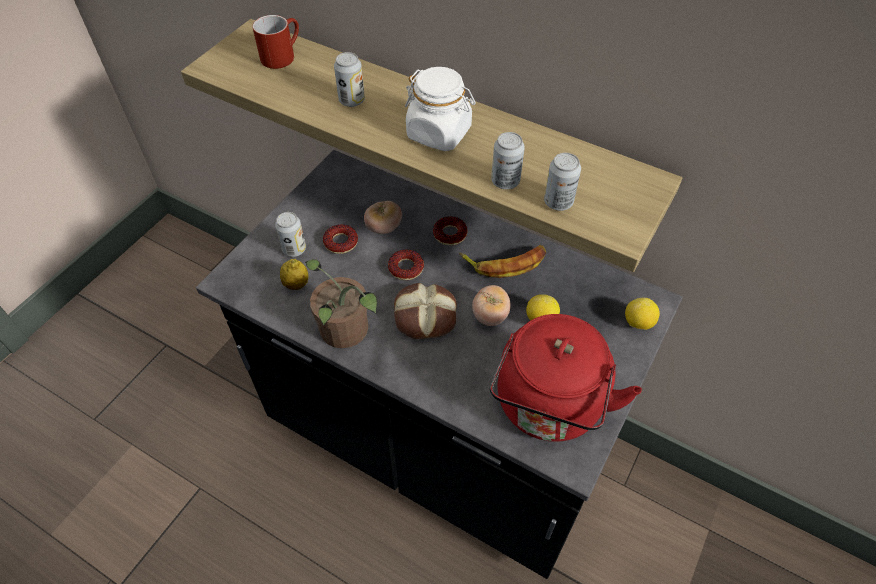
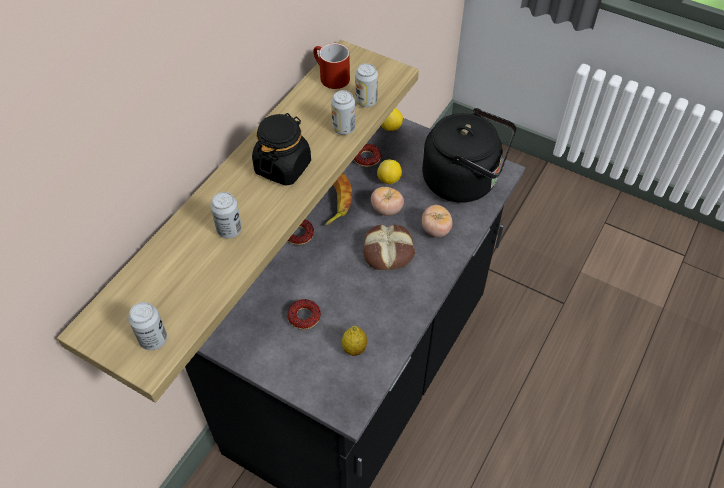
camera: 90 degrees left, 0 degrees up
(282, 55) = (141, 296): red mug -> red mug (329, 77)
(294, 249) = (311, 355): can -> can (153, 339)
(346, 334) = (408, 305): potted plant -> none
(384, 227) = (287, 283): tomato -> tomato (435, 230)
(406, 268) = (337, 265): donut -> donut (366, 158)
(439, 133) = (283, 167): white jar -> black jar
(548, 408) = (464, 181): red kettle -> black kettle

